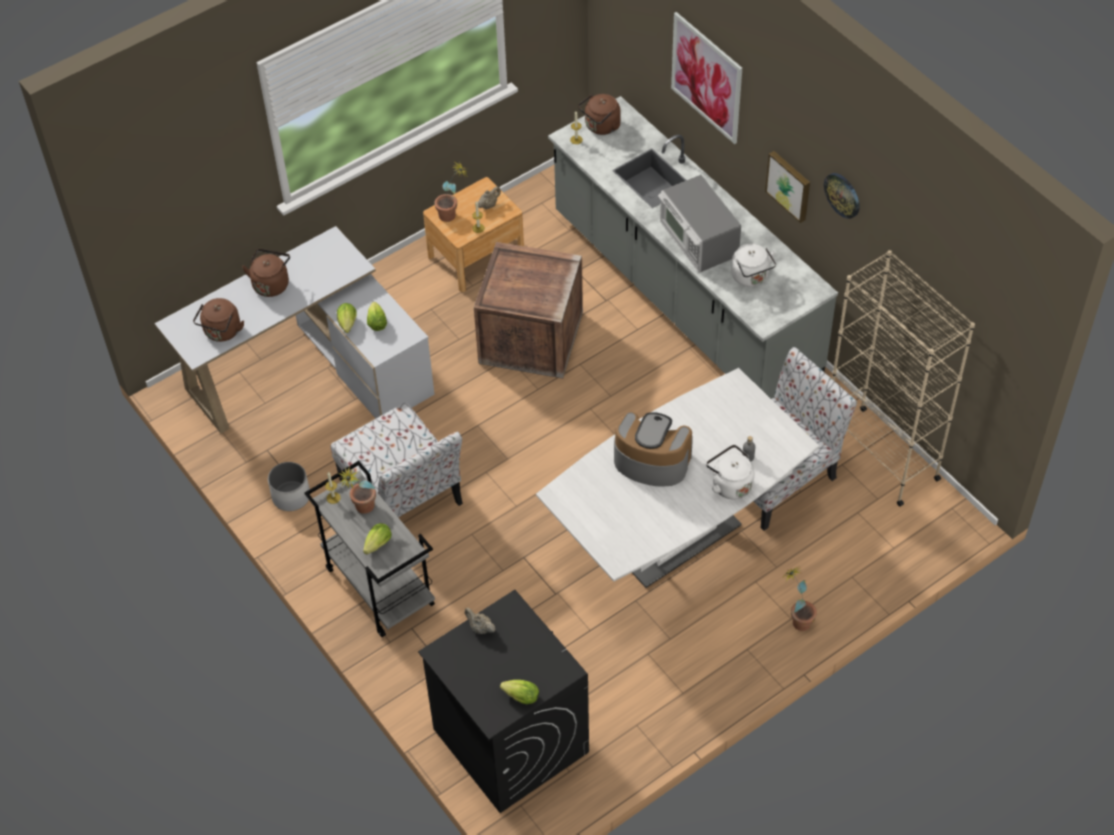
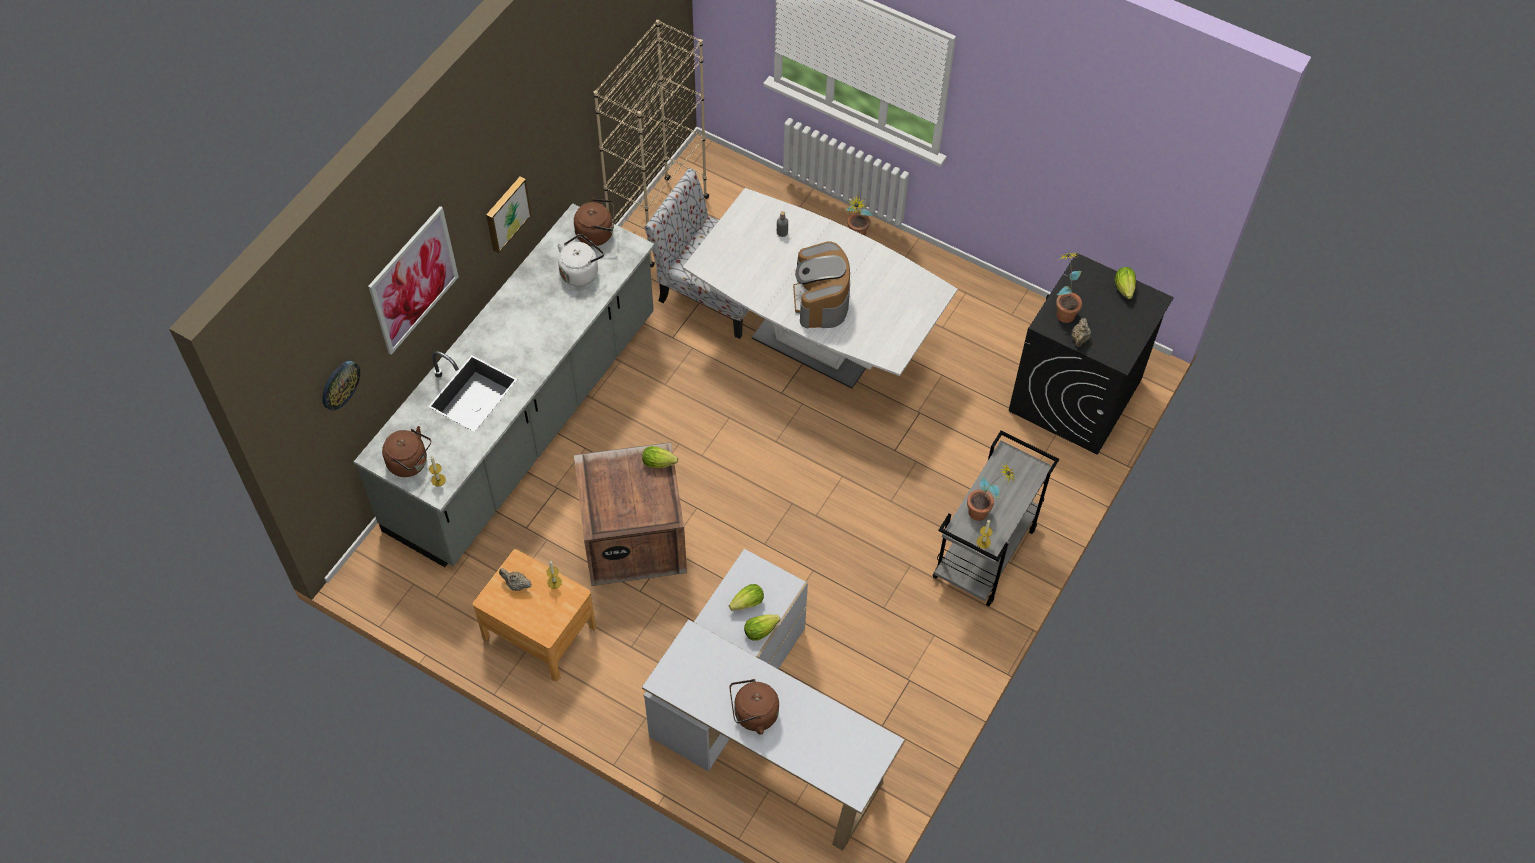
camera: 115 degrees left, 5 degrees up
(222, 332) = (842, 733): brown kettle -> brown kettle (597, 233)
(291, 496) = (925, 676): white planter -> none
(376, 546) = (1015, 484): lettuce -> lettuce (661, 463)
(403, 493) = (874, 576): chair -> none
(452, 215) = (545, 615): potted plant -> potted plant (1063, 310)
(697, 239) = (547, 328): microwave -> none
(730, 484) = (817, 236): white kettle -> none
(842, 195) = (544, 131): wall clock -> wall clock (339, 384)

